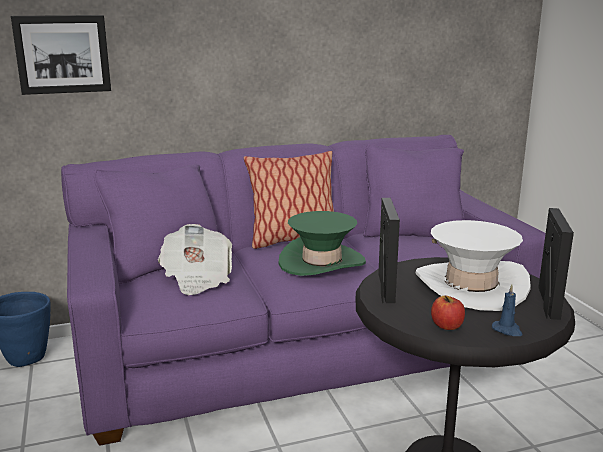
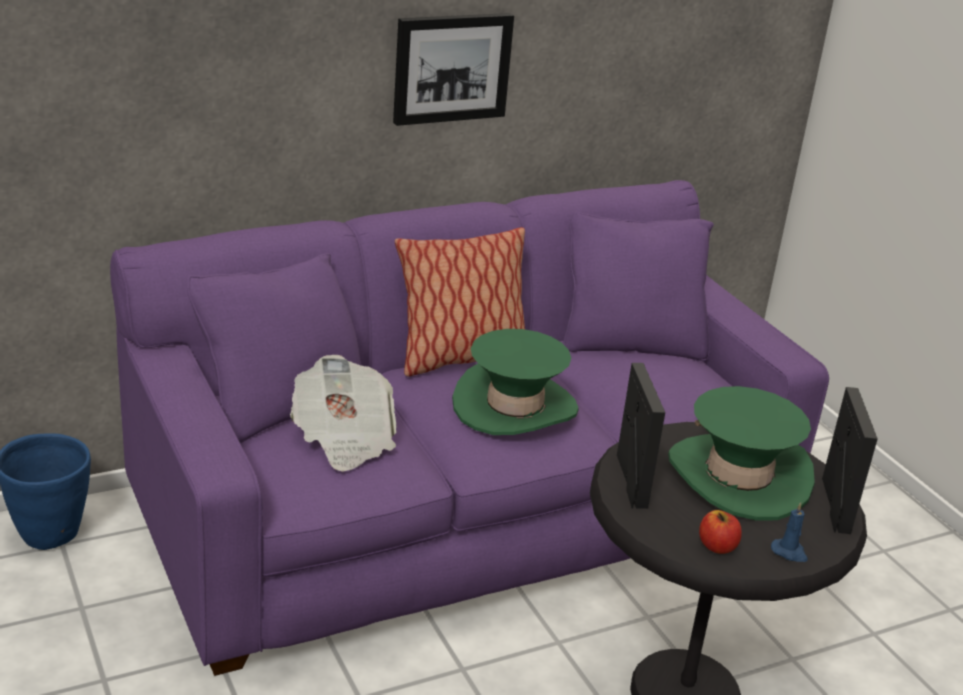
camera: 10 degrees left, 10 degrees up
(63, 54) = (118, 79): picture -> picture (451, 67)
(471, 286) = (738, 476): white hat -> green hat

